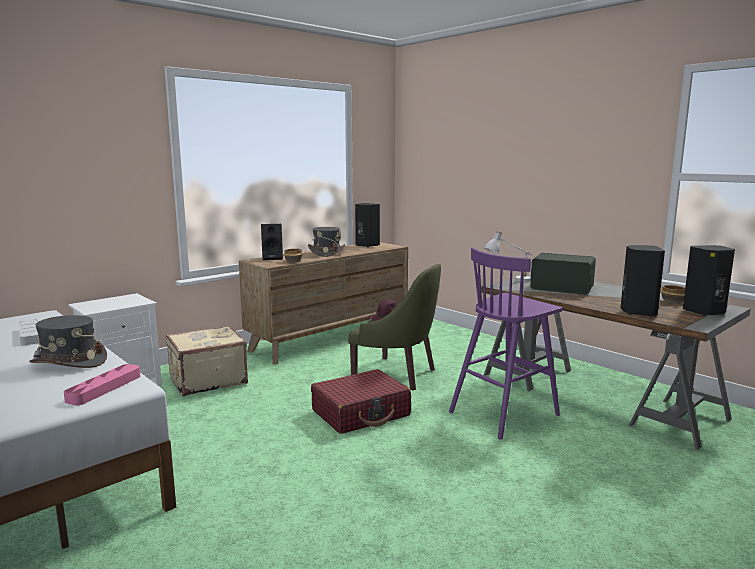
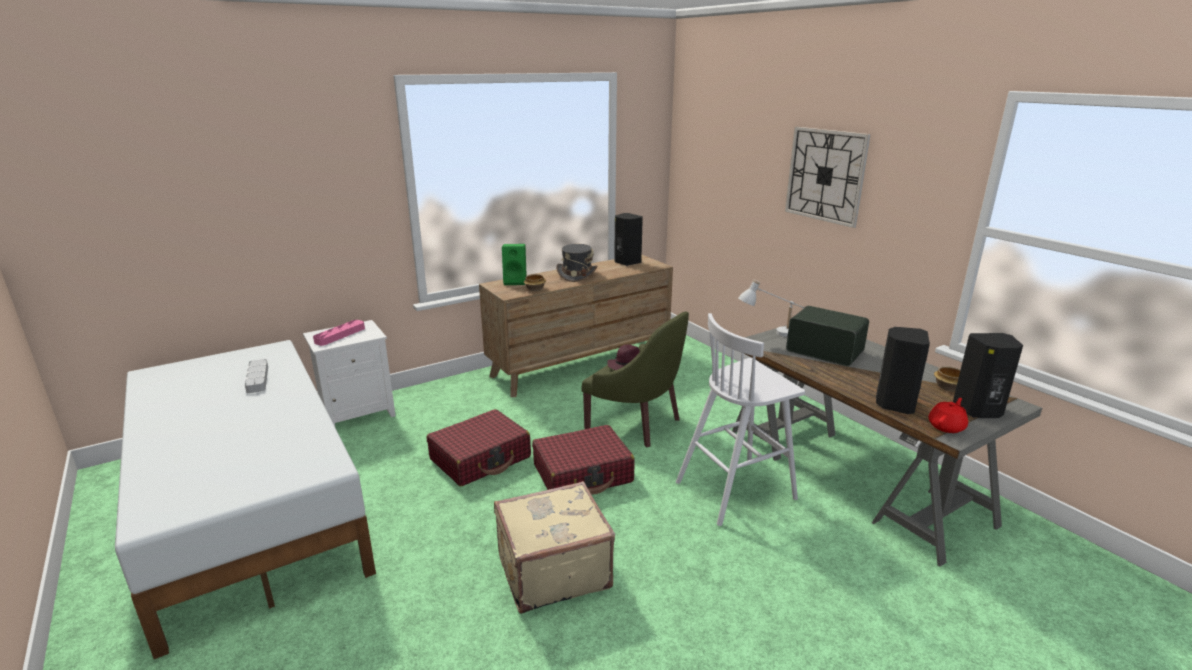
camera: 10 degrees right, 10 degrees up
(69, 362) = (282, 423): grey hat -> none
(104, 388) = (304, 465): pink tray -> pink tray (340, 335)
(207, 381) = (440, 414): beige suitcase -> beige suitcase (552, 570)
(258, 410) = (481, 458): none -> red suitcase
(273, 258) = (516, 281): black speaker -> green speaker
(505, 413) = (737, 490): purple stool -> white stool
(538, 154) = (825, 175): none -> wall clock
(687, 321) = (947, 426): none -> red teapot

